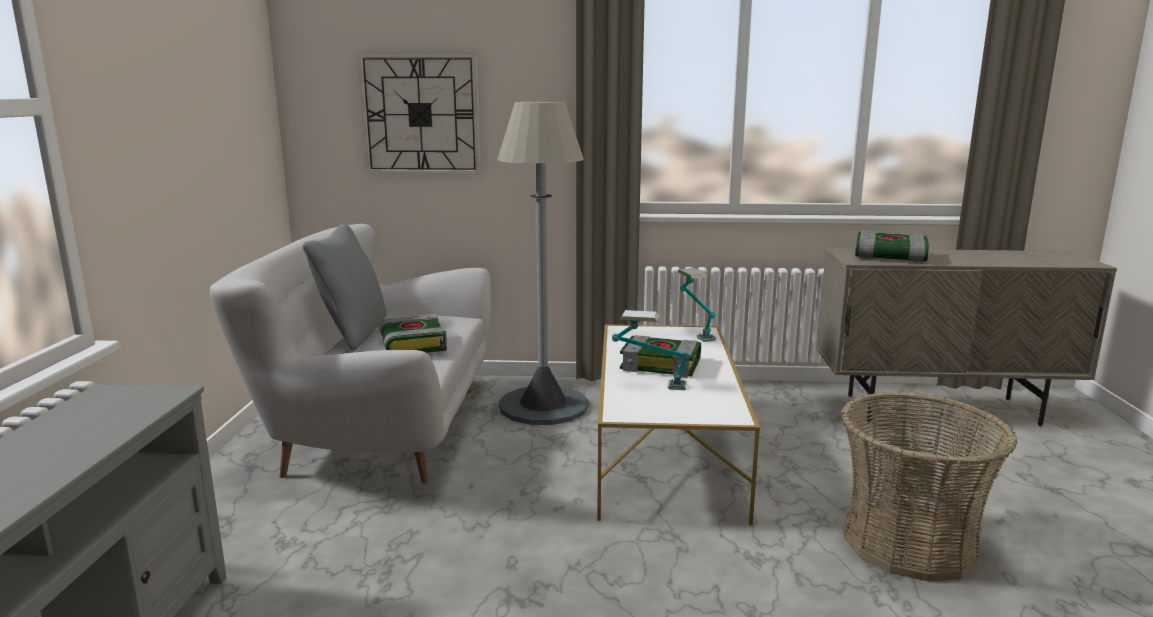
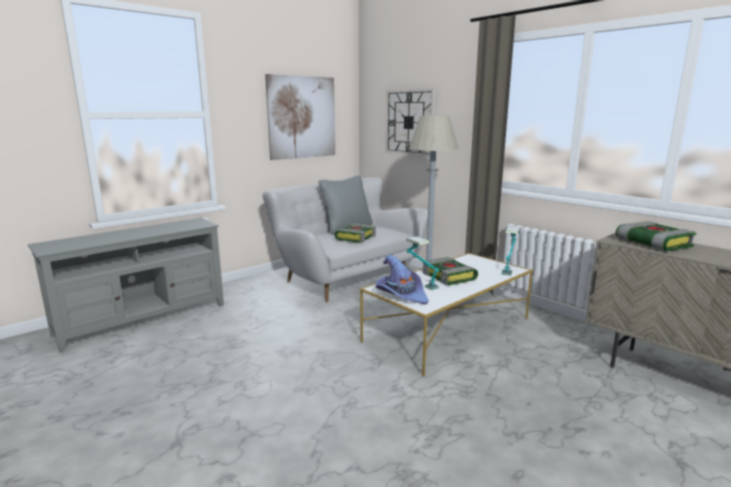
camera: 45 degrees right, 0 degrees up
(206, 109) = (302, 117): none -> picture
(669, 411) = (401, 295): none -> purple hat
(909, 542) = (492, 426): basket -> none

